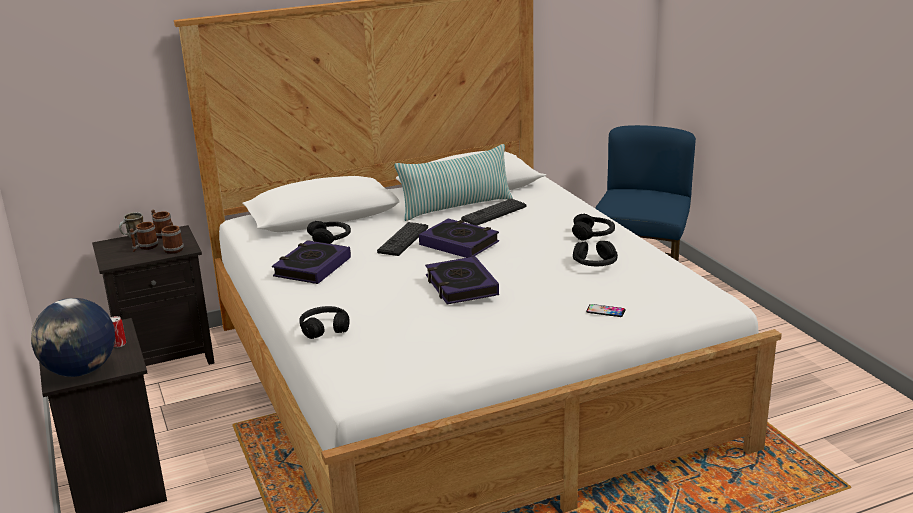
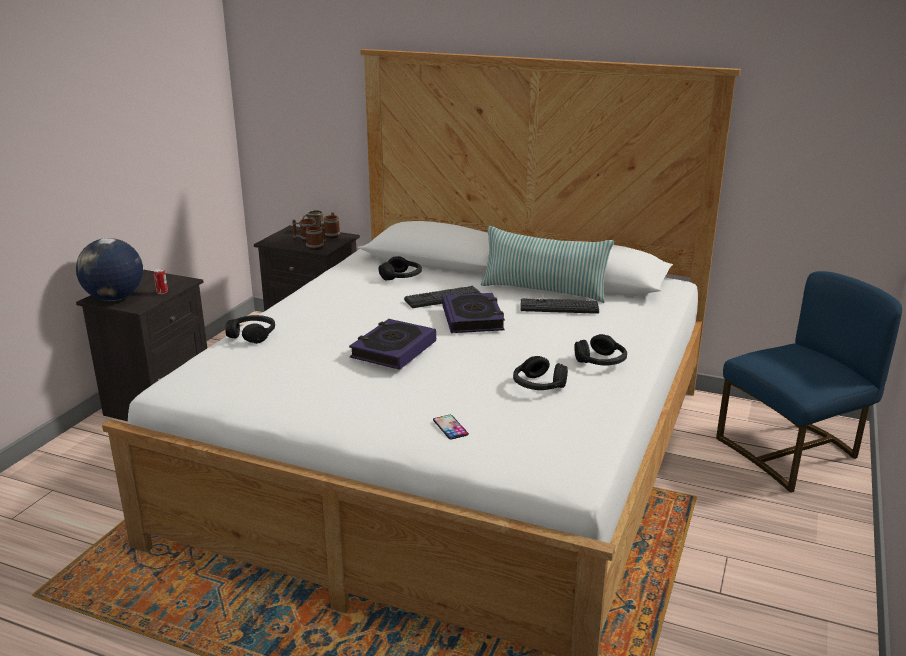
camera: 45 degrees right, 0 degrees up
(312, 267) = (344, 291): book -> none

